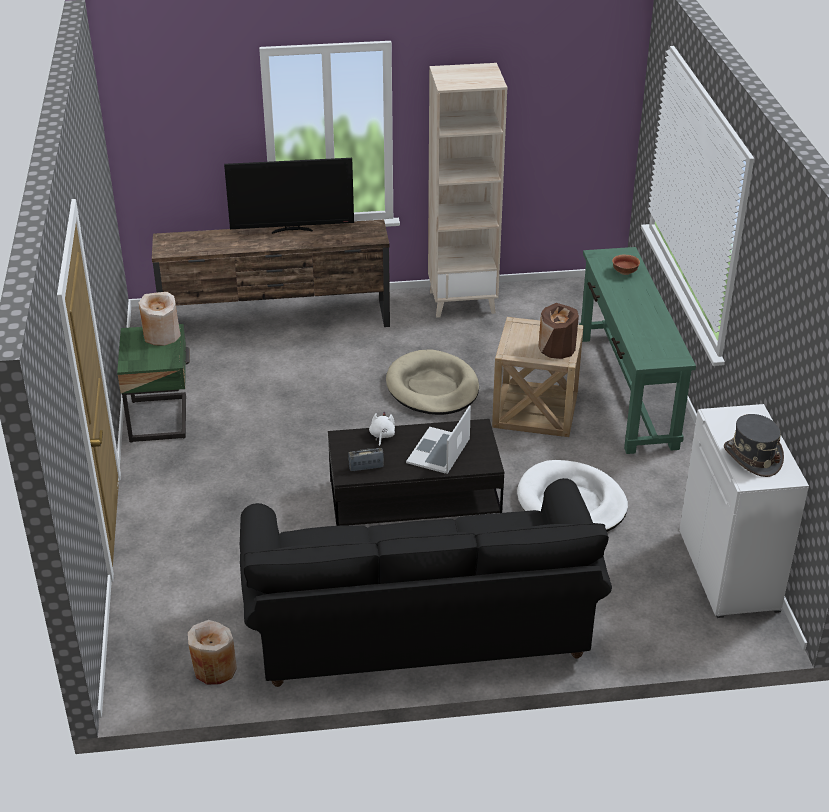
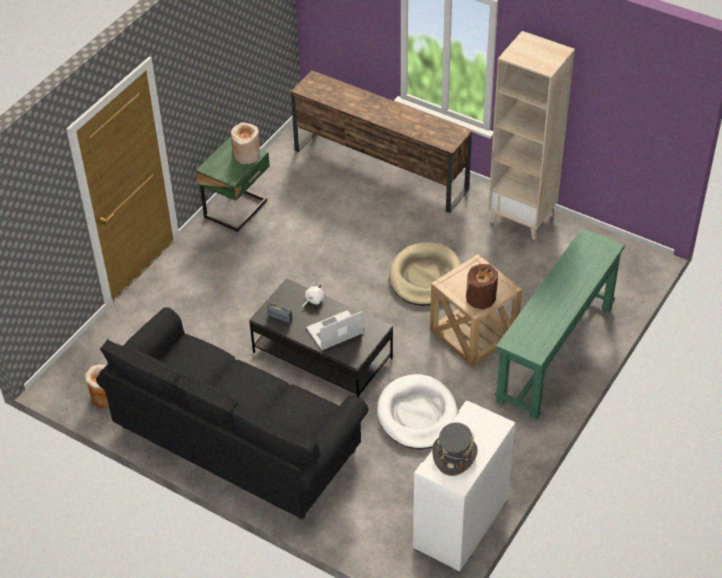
camera: 40 degrees right, 10 degrees up
(292, 230) = (401, 110): television -> none
(624, 272) = (587, 262): bowl -> none

